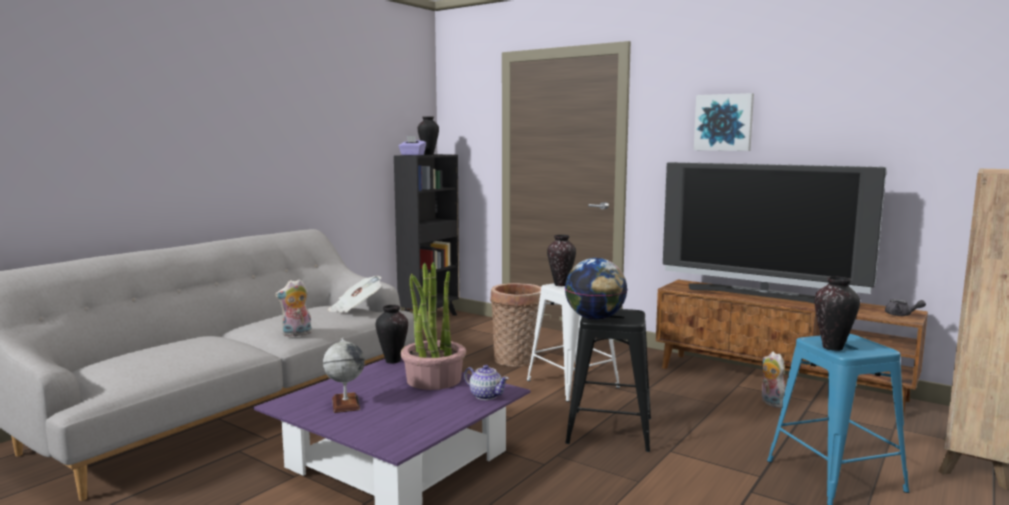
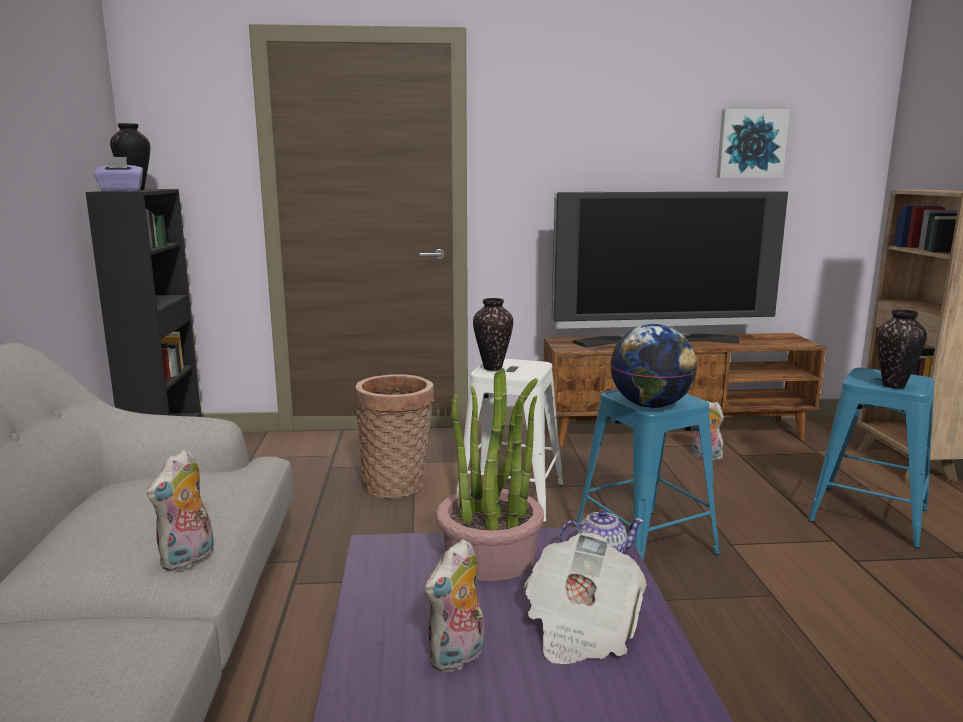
camera: 40 degrees left, 5 degrees up
(345, 404) = (458, 658): globe -> plush toy
(355, 308) = (204, 475): newspaper -> newspaper (581, 627)
(392, 361) = (369, 548): vase -> none
(609, 430) = (644, 543): black stool -> blue stool
(724, 122) = (593, 142): picture -> picture (751, 144)
(901, 315) = (791, 340): grey teapot -> none

